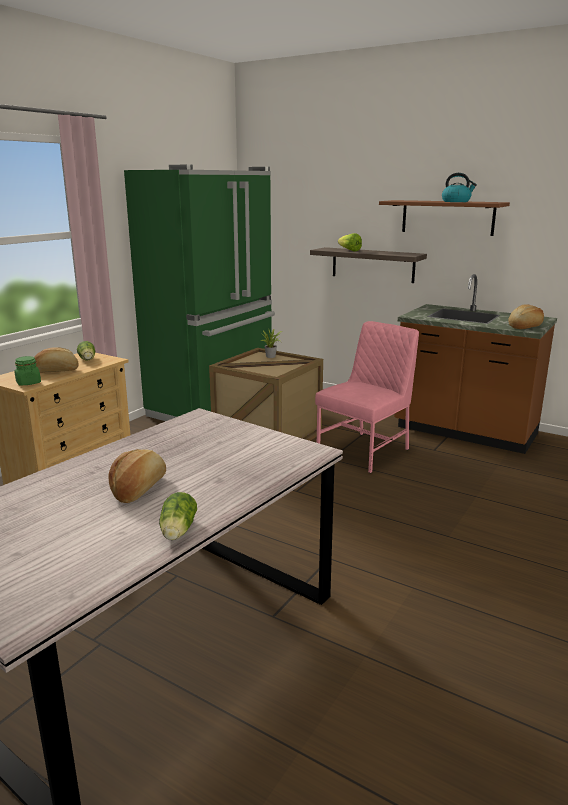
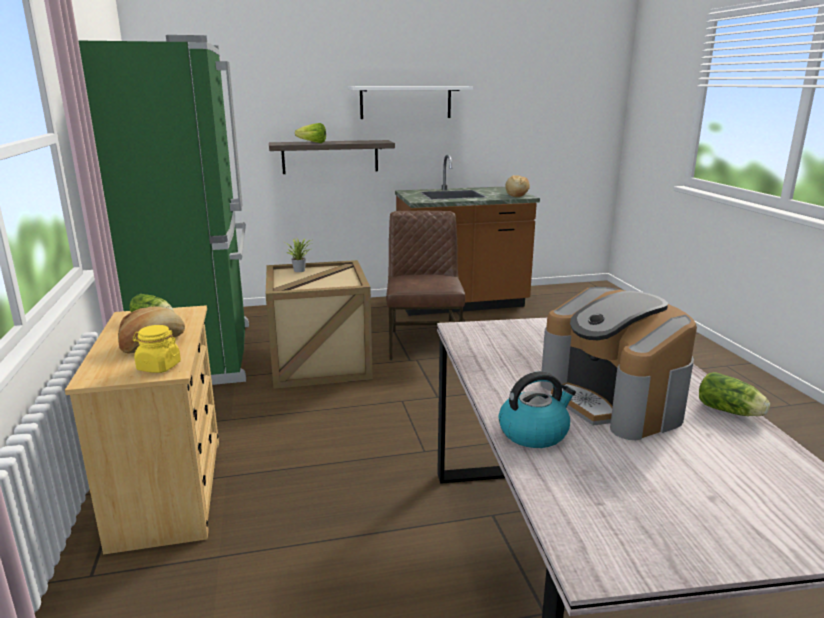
camera: 45 degrees left, 0 degrees up
(28, 383) = (158, 367): green jar -> yellow jar
(139, 489) = (612, 400): bread -> coffee machine
(365, 451) = (424, 343): pink chair -> brown chair
(447, 217) = (405, 102): brown shelf -> white shelf
(456, 201) = (425, 85): kettle -> kettle (534, 433)

